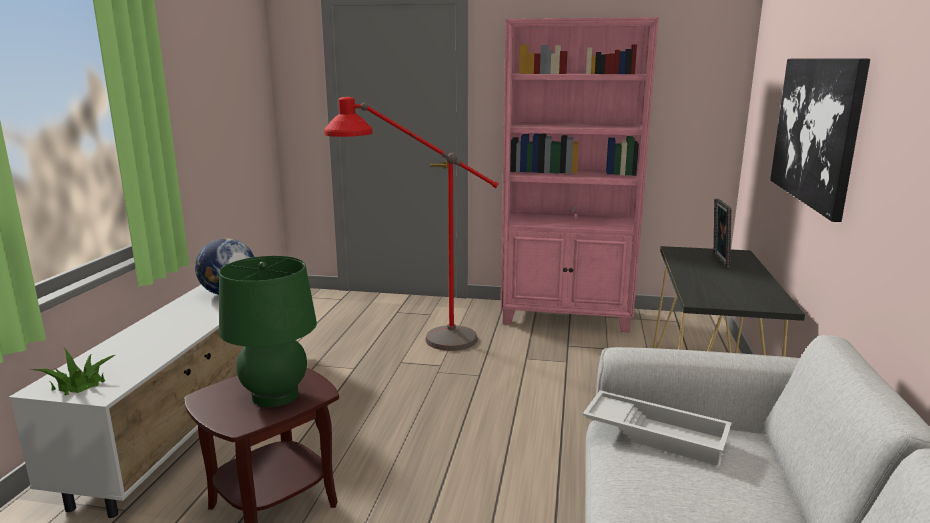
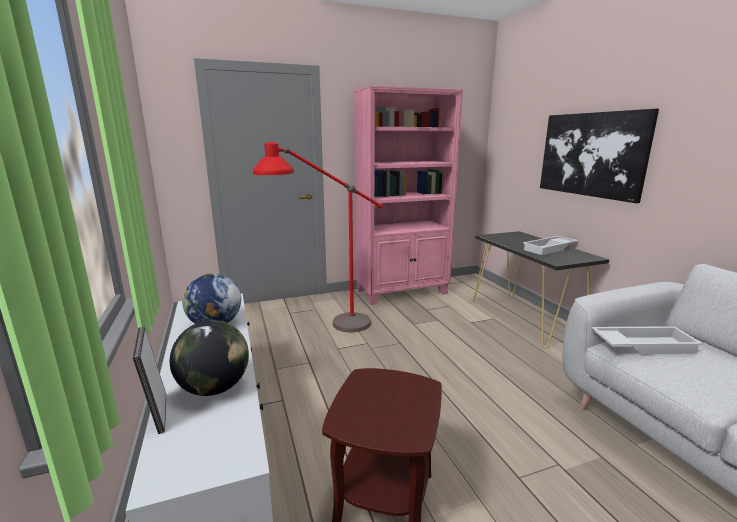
camera: 30 degrees left, 0 degrees up
(78, 384) = (198, 460): potted plant -> none
(154, 342) = (214, 388): none -> globe
(275, 395) = (398, 400): green table lamp -> none
(718, 261) = (518, 239): picture frame -> picture frame (157, 414)
(736, 283) = (550, 249): none -> white tray

